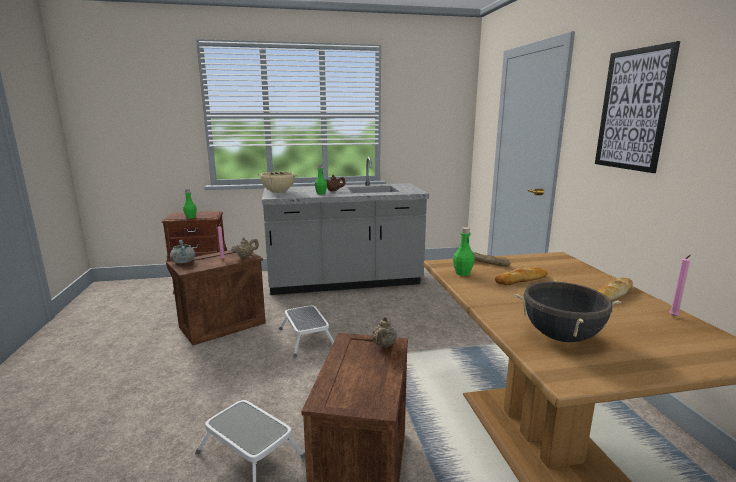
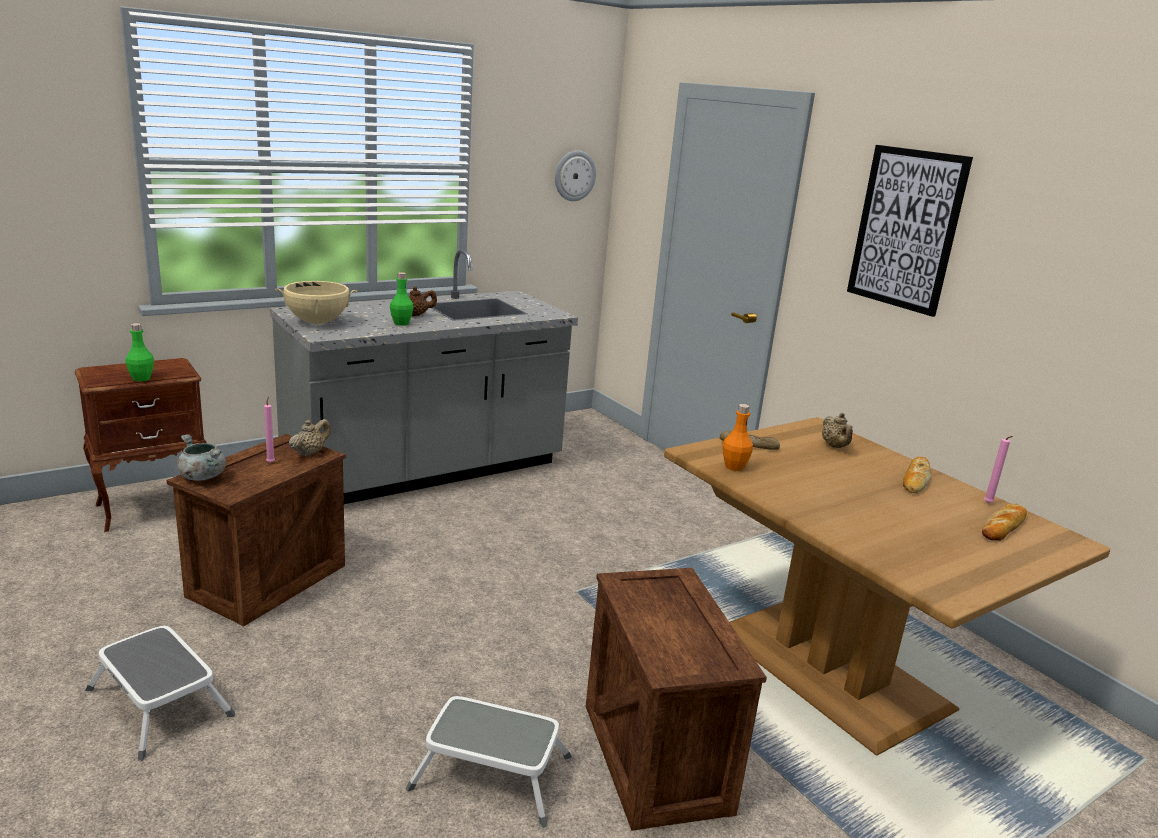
camera: 25 degrees left, 5 degrees up
(306, 338) = (437, 582): grey step ladder -> grey step ladder (158, 703)
(384, 345) = (672, 583): beige teapot -> beige teapot (835, 446)
(448, 117) = (574, 175): none -> wall clock
(462, 273) = (734, 467): green bottle -> orange bottle
(521, 279) = (809, 469): bread -> bread (1003, 526)
(561, 337) = (908, 546): black cooking pot -> none

